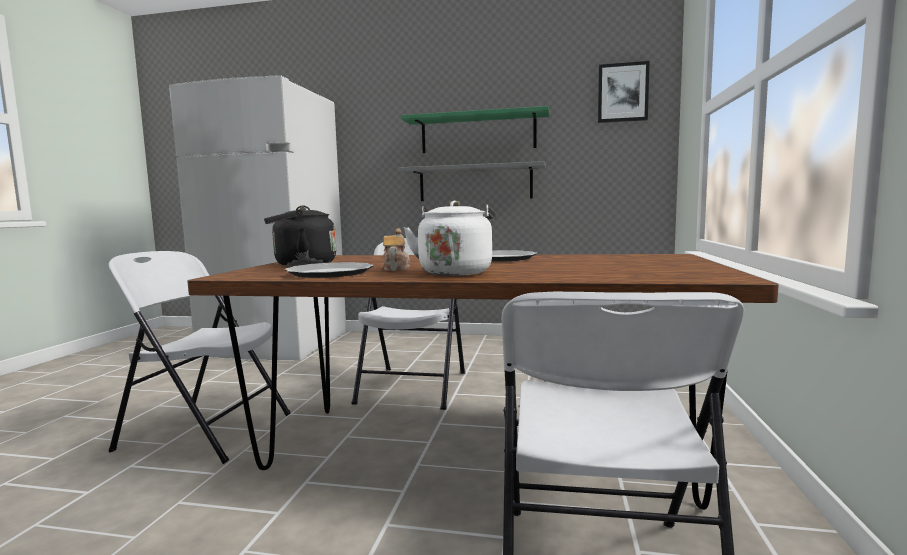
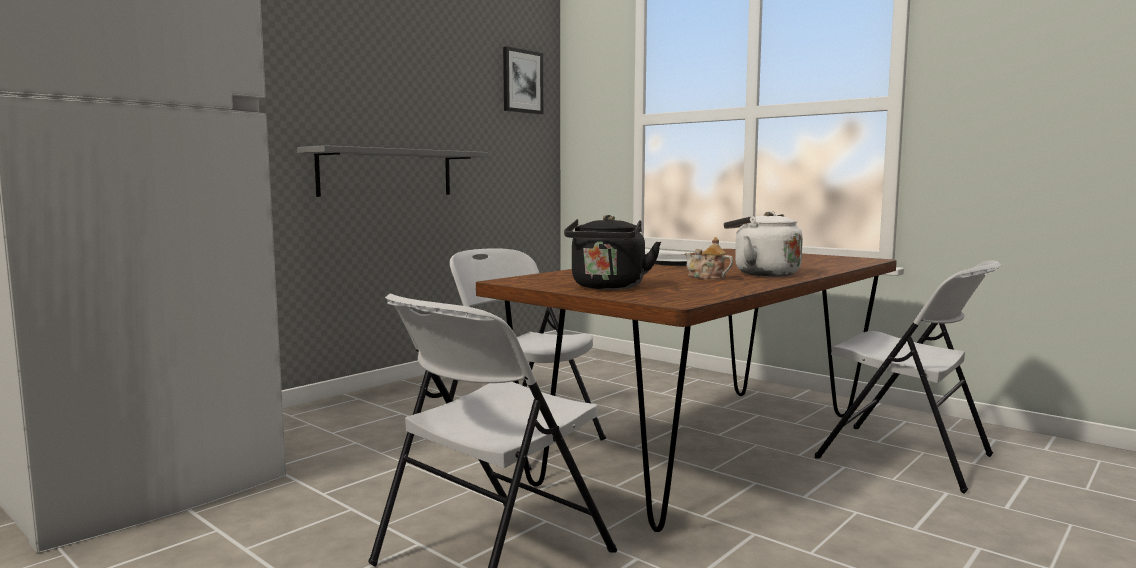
camera: 60 degrees left, 0 degrees up
(329, 273) = (711, 286): plate -> none
(478, 133) = (388, 105): green shelf -> none

